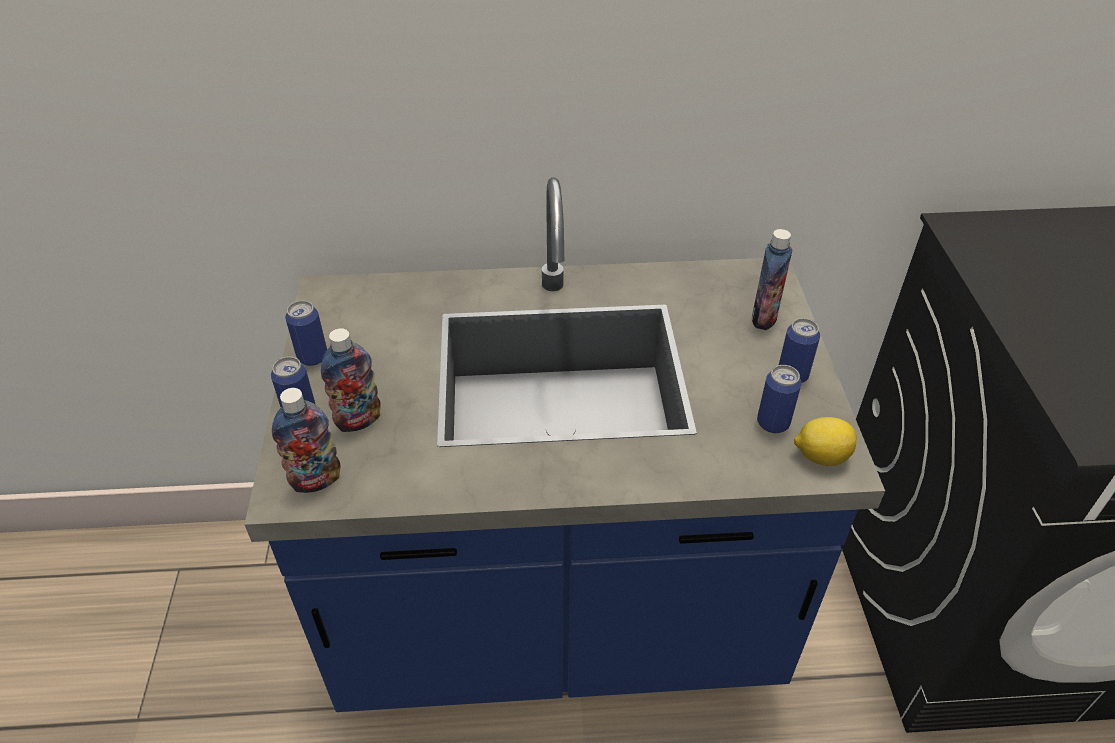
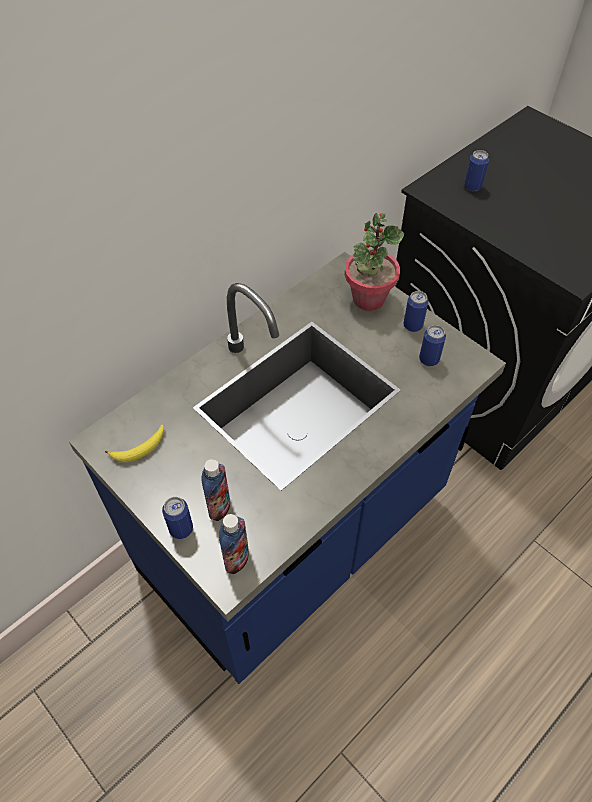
camera: 40 degrees left, 10 degrees up
(313, 357) = (144, 488): can -> can (472, 186)
(351, 320) = (140, 448): none -> banana
(764, 318) = (368, 299): bottle -> potted plant
(820, 456) = (465, 363): lemon -> none

